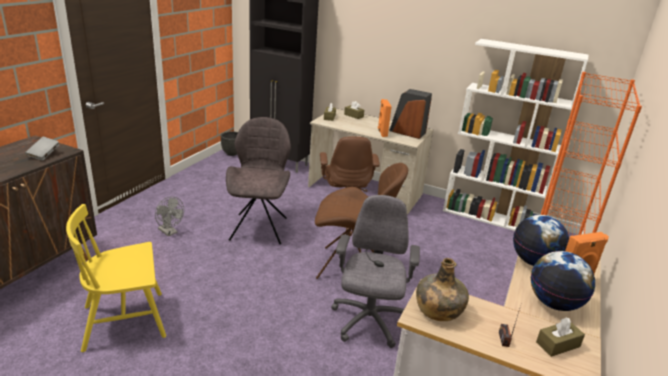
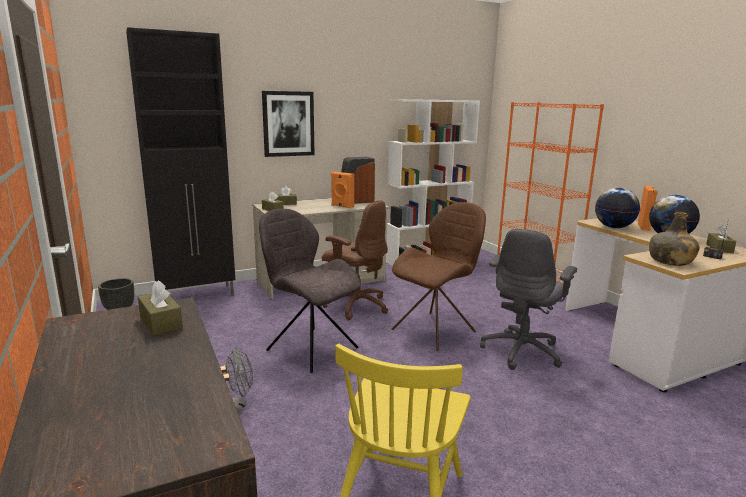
camera: 50 degrees left, 10 degrees down
(44, 155) = (161, 322): grey book -> brown tissue box
(368, 322) = (522, 351): grey office chair -> grey office chair turned 105 degrees counterclockwise
(374, 46) = (288, 124): none -> picture

